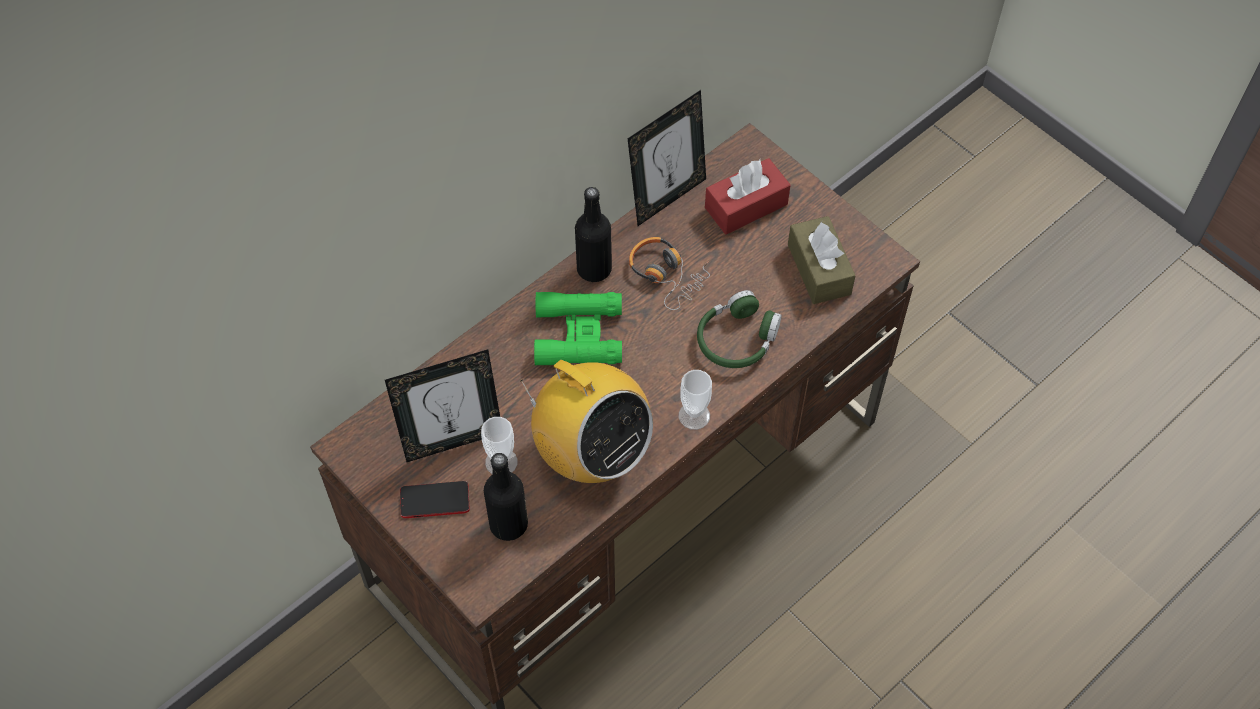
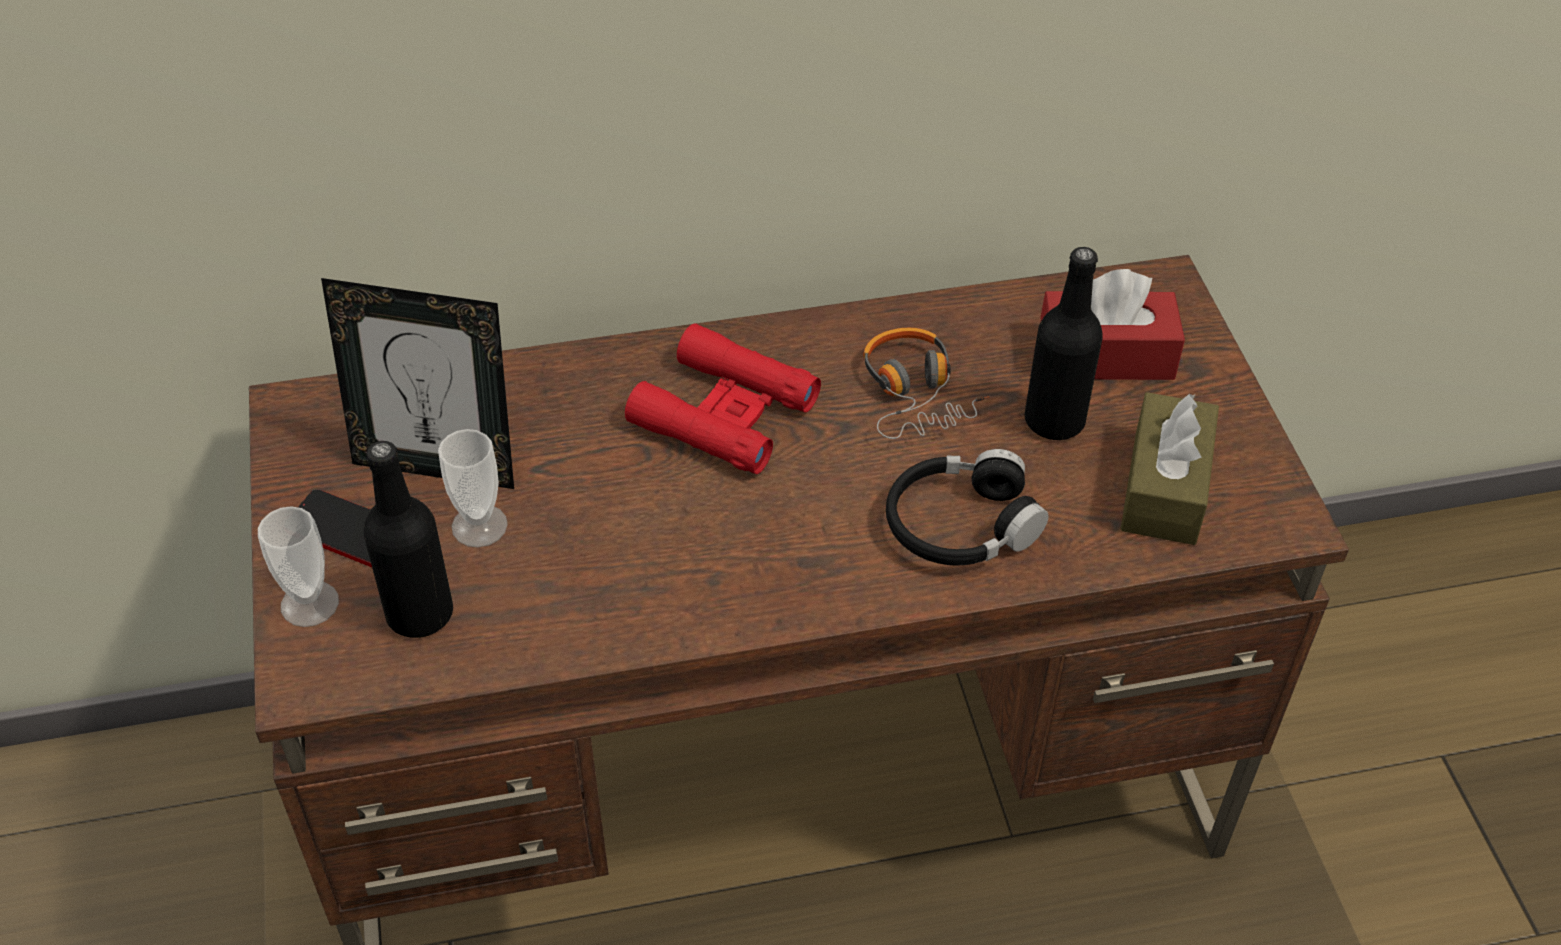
camera: 30 degrees right, 10 degrees down
(579, 335) = (724, 413): green binoculars -> red binoculars
(591, 453) = (618, 576): radio -> none
(594, 269) = (813, 341): black bottle -> black bottle (1054, 421)
(667, 197) = (990, 297): picture frame -> none
(694, 416) = (813, 599): cup -> cup (309, 604)
(737, 339) = (960, 525): green headphones -> black headphones

